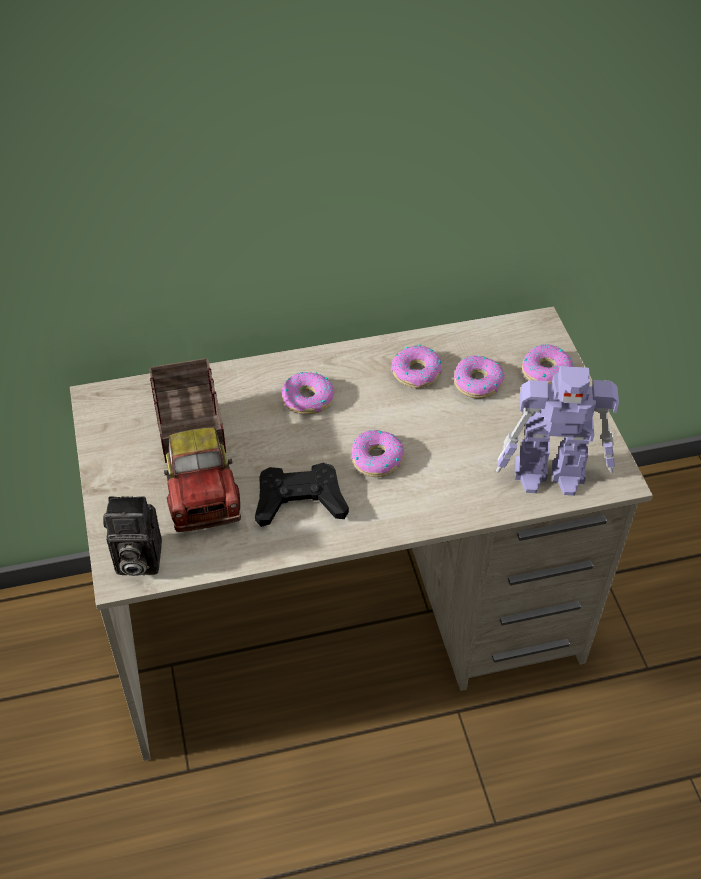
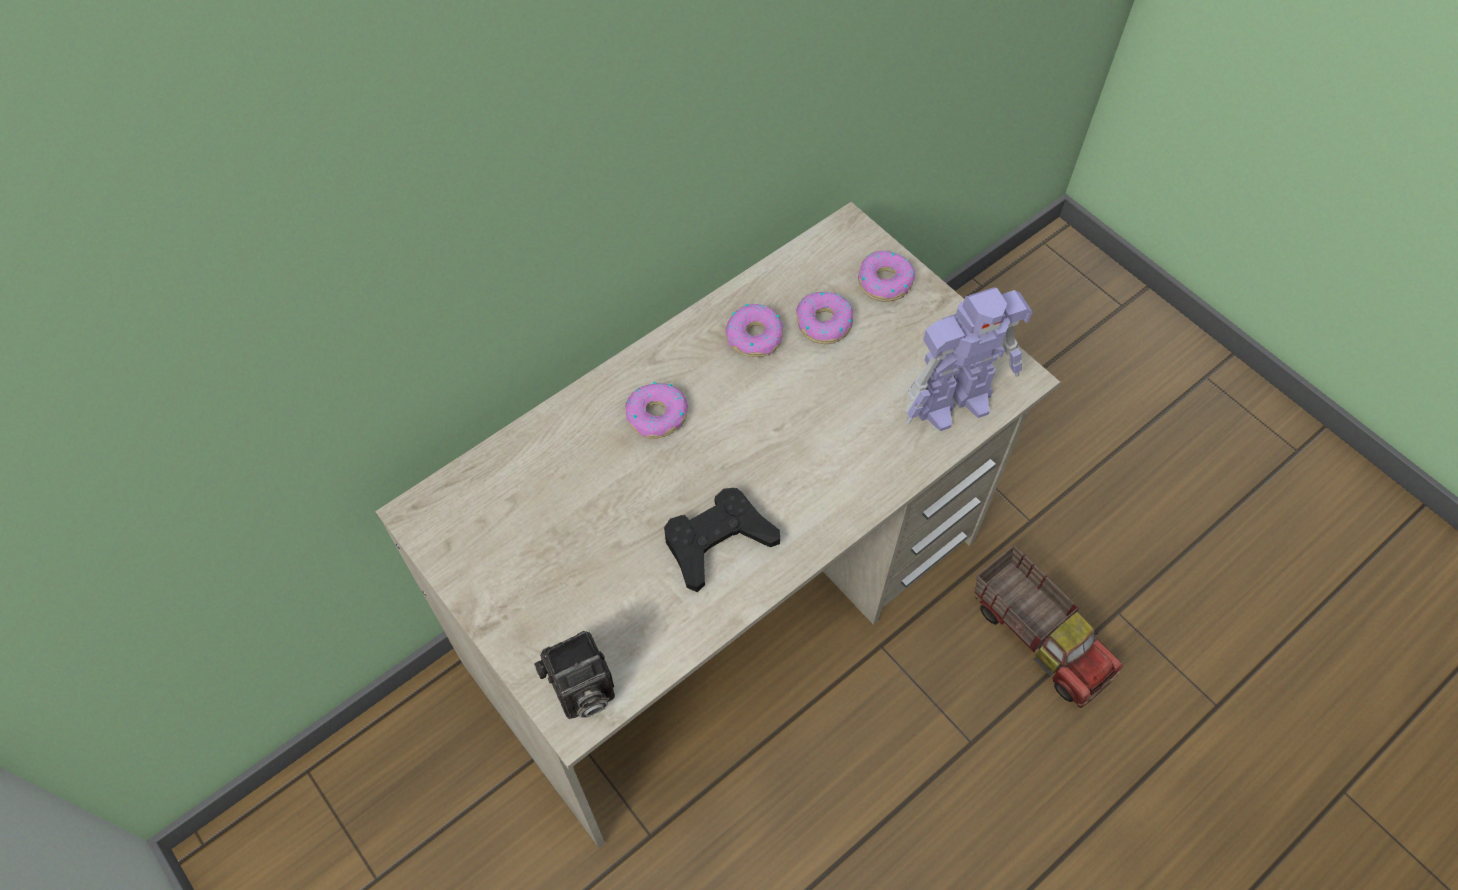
camera: 25 degrees left, 10 degrees up
(198, 466) = (583, 548): toy truck -> toy truck (1039, 636)
(376, 459) = (770, 457): donut -> none

